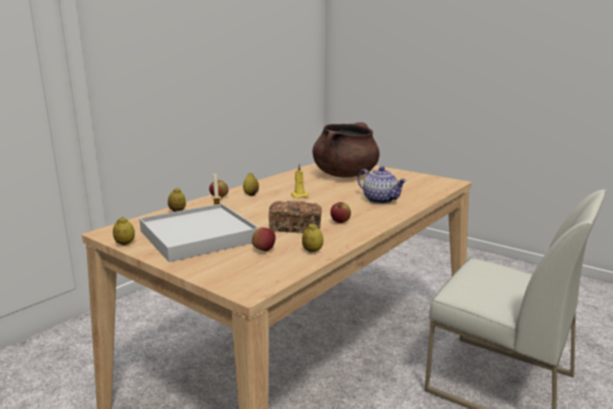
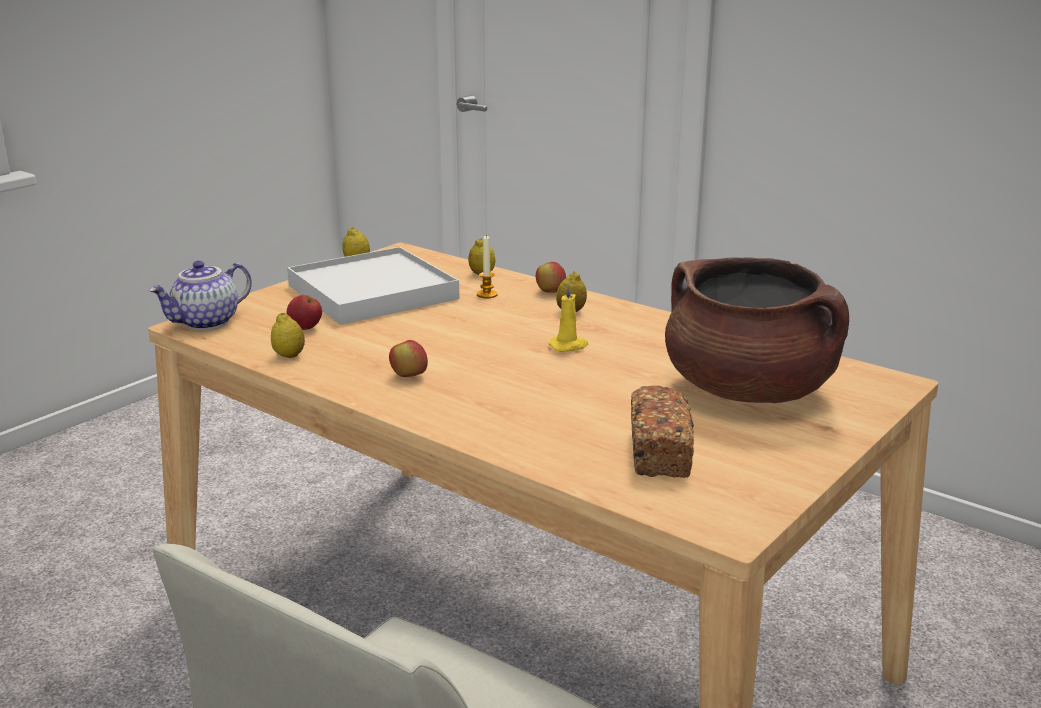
camera: 90 degrees right, 5 degrees up
(295, 228) = (388, 345): bread -> bread (659, 453)
(381, 200) = (543, 418): teapot -> teapot (206, 323)

